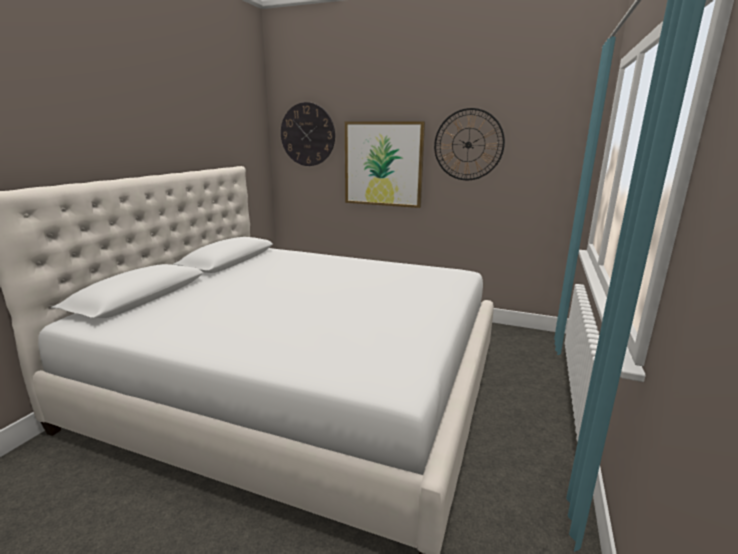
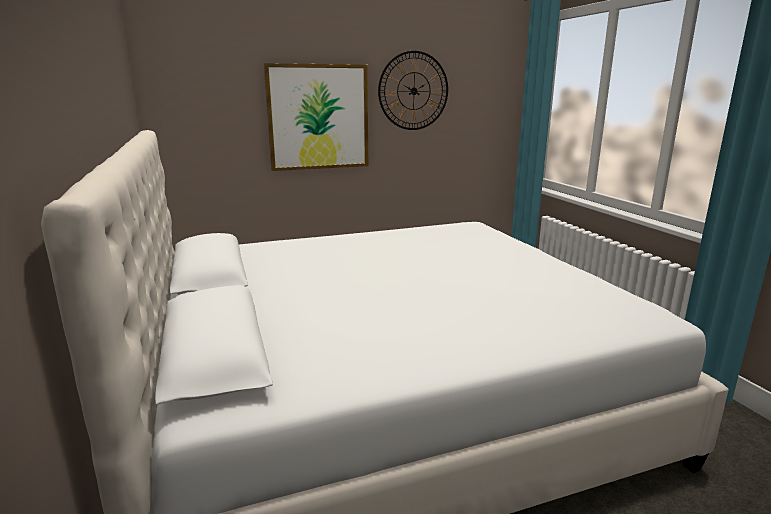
camera: 40 degrees left, 0 degrees up
(307, 134) = (204, 81): wall clock -> none

